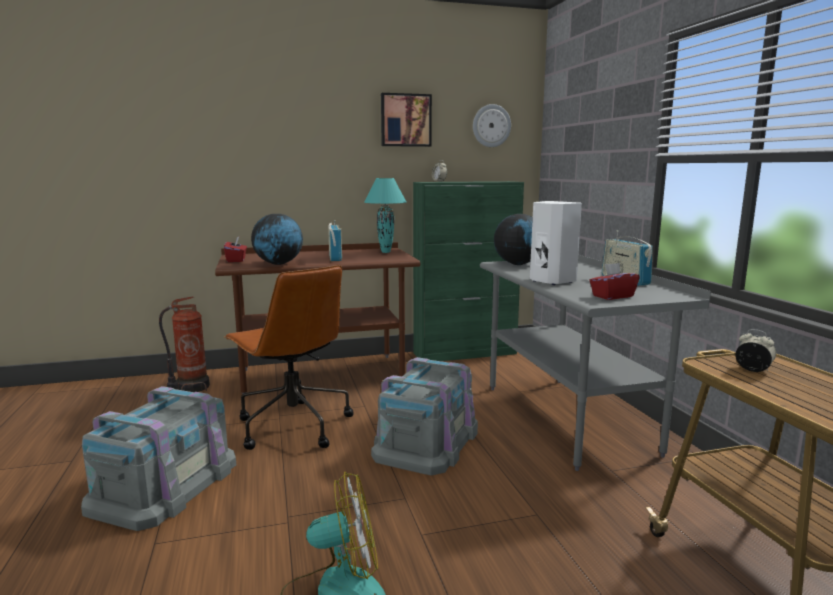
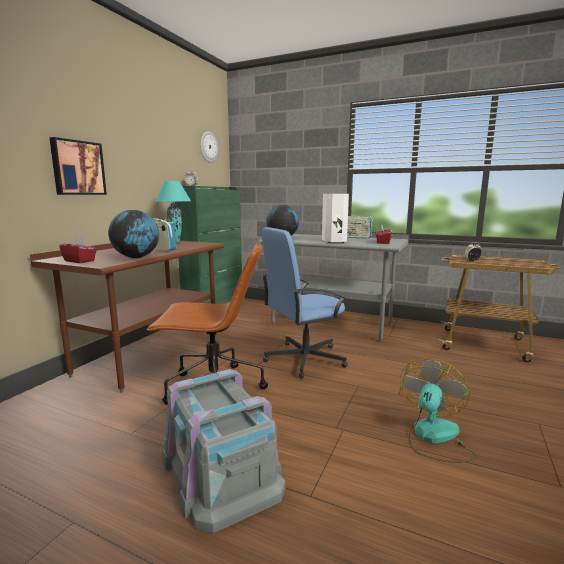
camera: 50 degrees left, 0 degrees up
(191, 388) = (47, 410): fire extinguisher -> none
(405, 120) = (164, 135): picture -> picture (77, 168)
(426, 441) = (303, 359): grey storage box -> blue office chair

